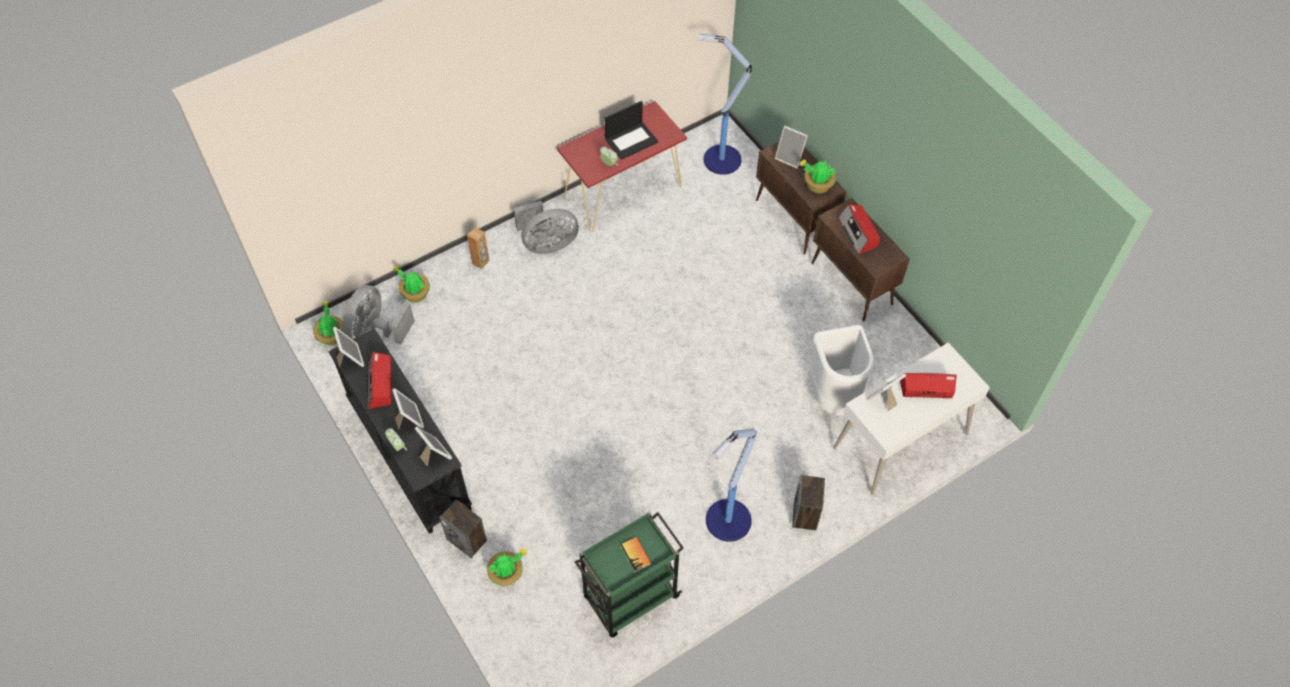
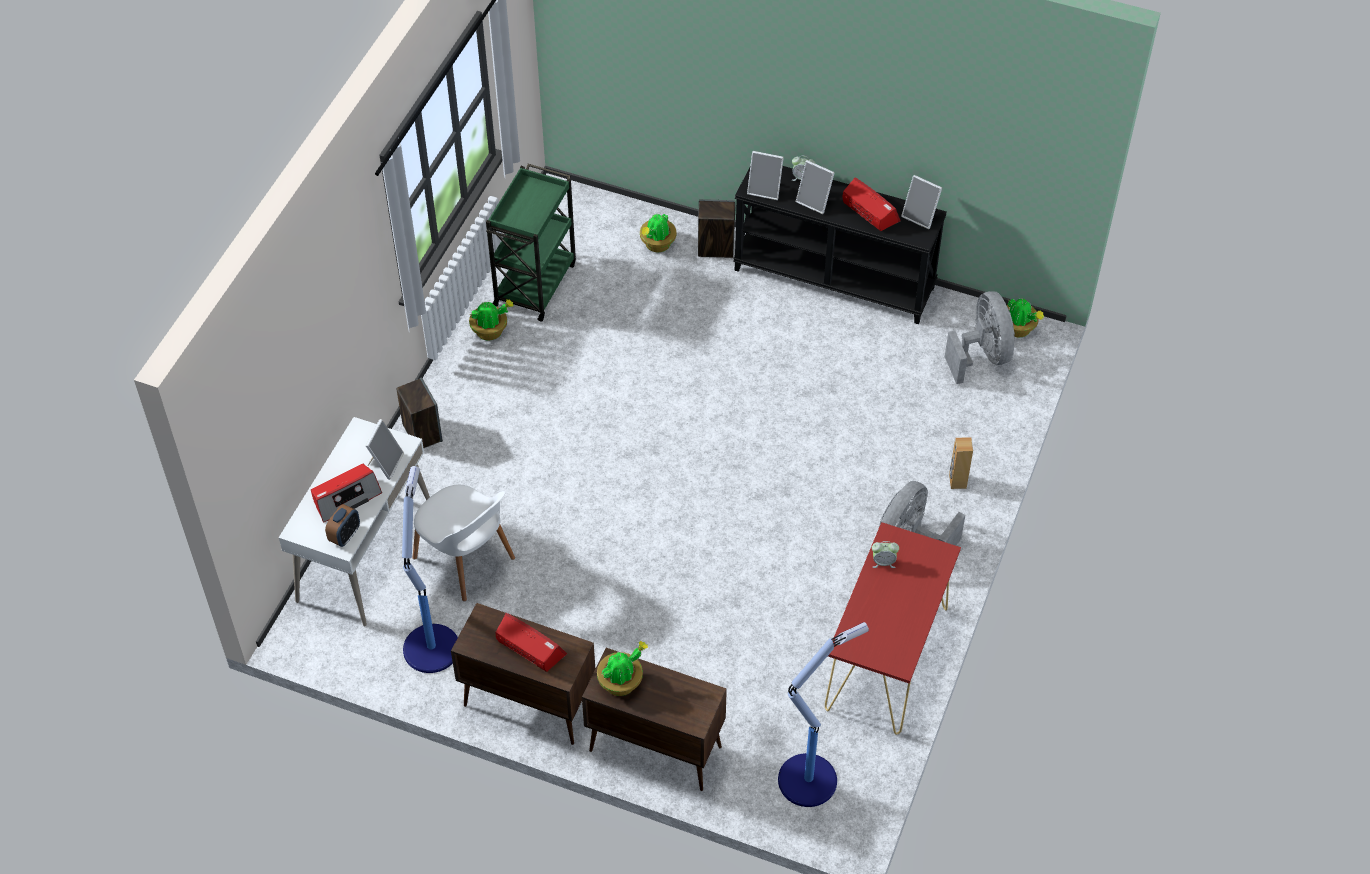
camera: 145 degrees right, 5 degrees down
(415, 294) = (987, 411): potted plant -> potted plant (491, 331)
(631, 140) = (887, 608): laptop -> none
(635, 555) = (524, 209): book -> none
(727, 522) = (493, 386): floor lamp -> floor lamp (431, 646)
(790, 158) = (681, 702): picture frame -> none
(834, 396) = (465, 560): white trash can -> white chair
(941, 361) = (345, 535): none -> alarm clock

